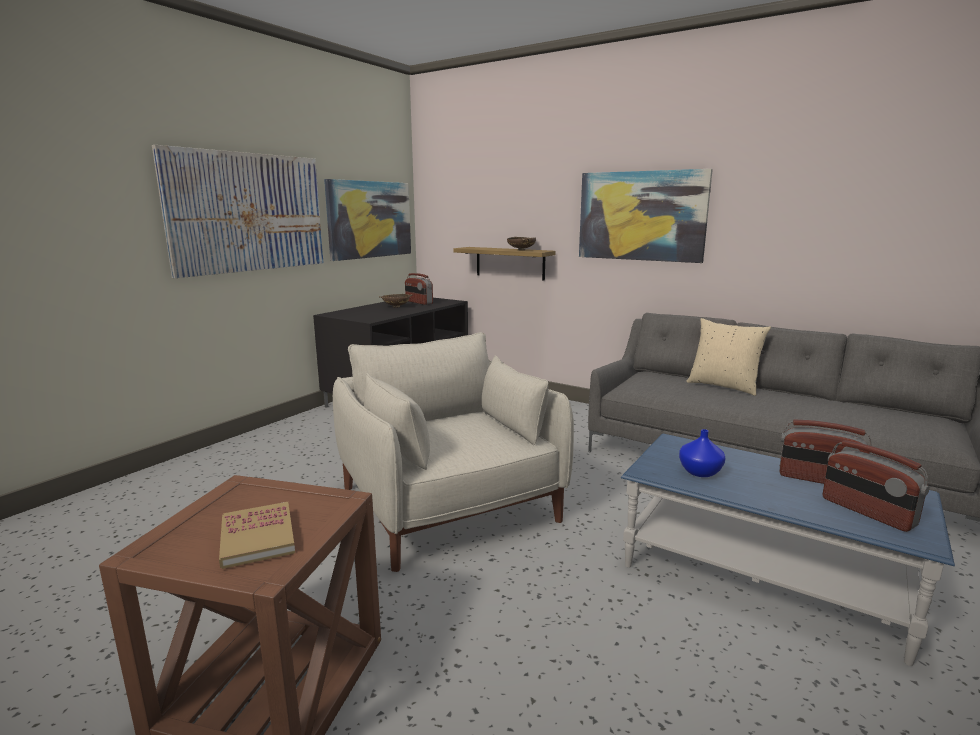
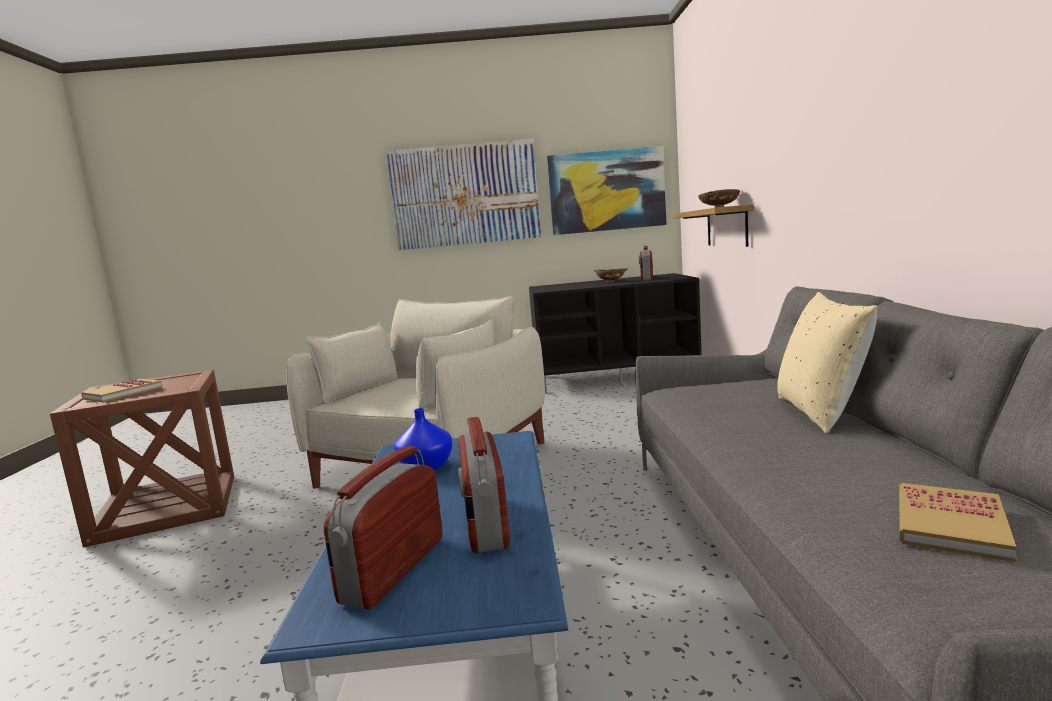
camera: 55 degrees right, 5 degrees down
(641, 216) = (816, 134): picture -> none
(876, 418) = (950, 524): none -> book

